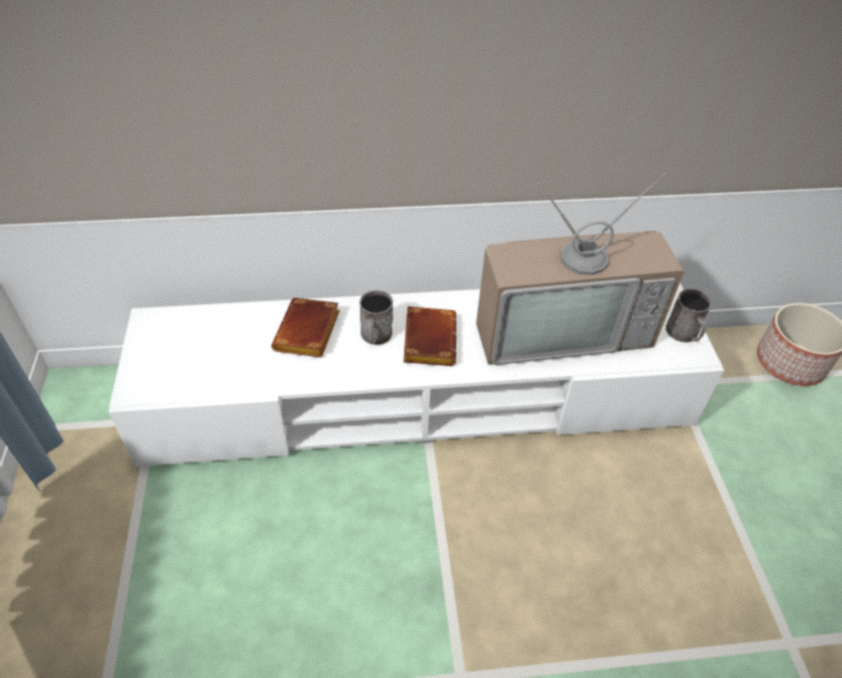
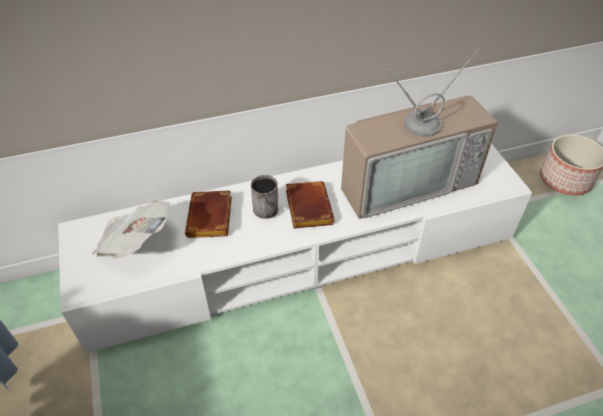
camera: 10 degrees left, 0 degrees up
(213, 346) = (135, 242): none -> newspaper
(684, 334) = (496, 170): grey mug -> none

